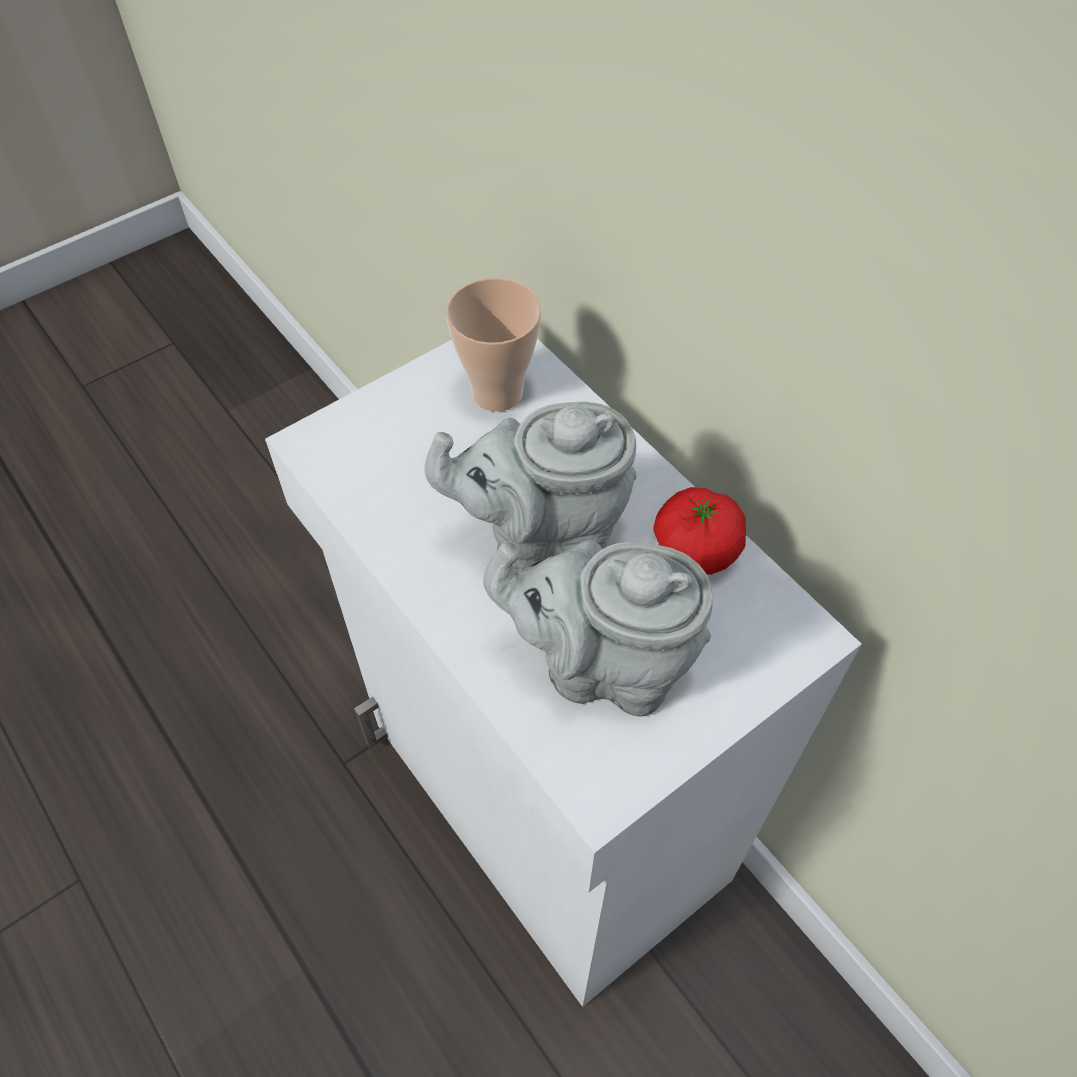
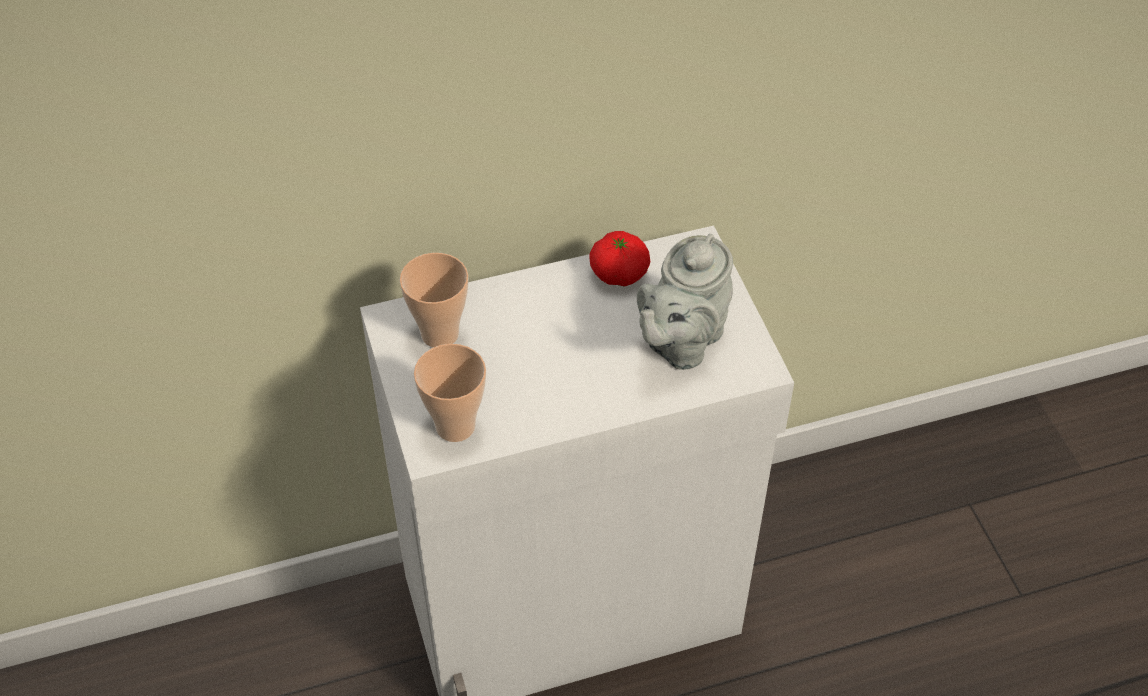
camera: 70 degrees left, 5 degrees down
(358, 454) = (455, 426): none -> cup
(543, 535) = (574, 343): grey teapot -> none

